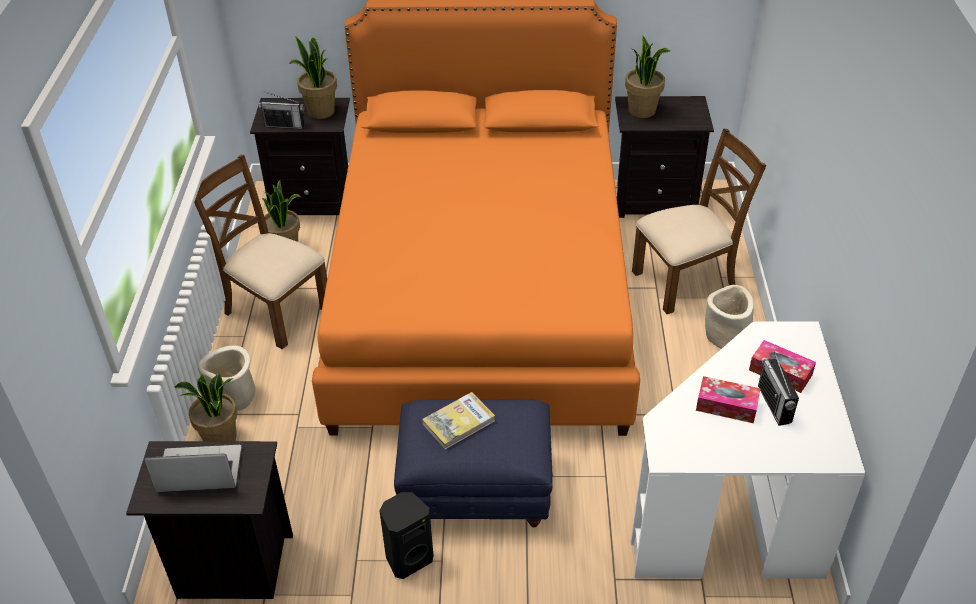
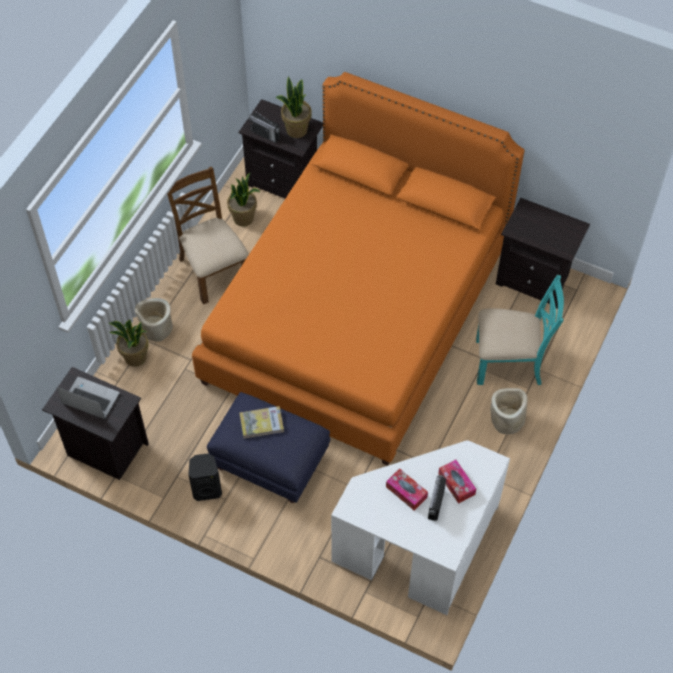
camera: 25 degrees right, 15 degrees up
(642, 110) = (531, 220): potted plant -> none
(685, 281) = (509, 362): brown chair -> turquoise chair

